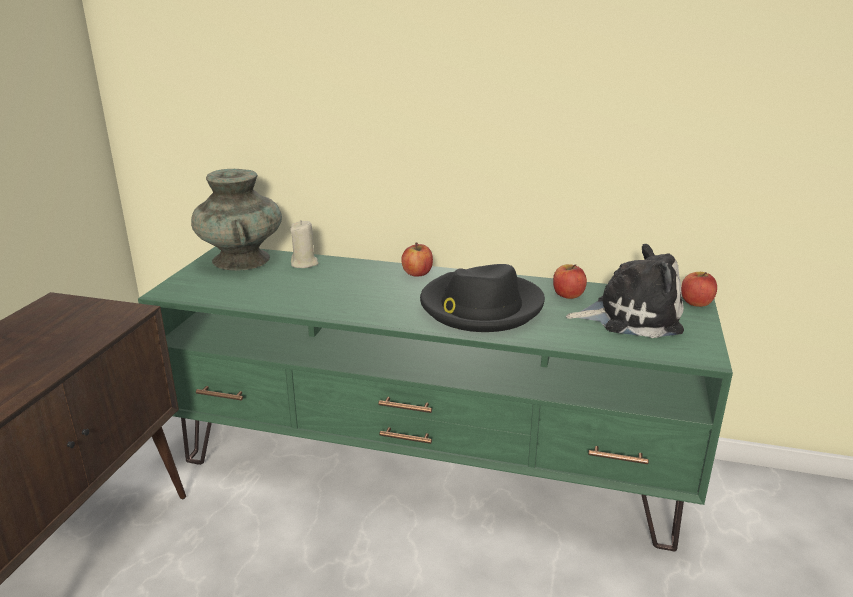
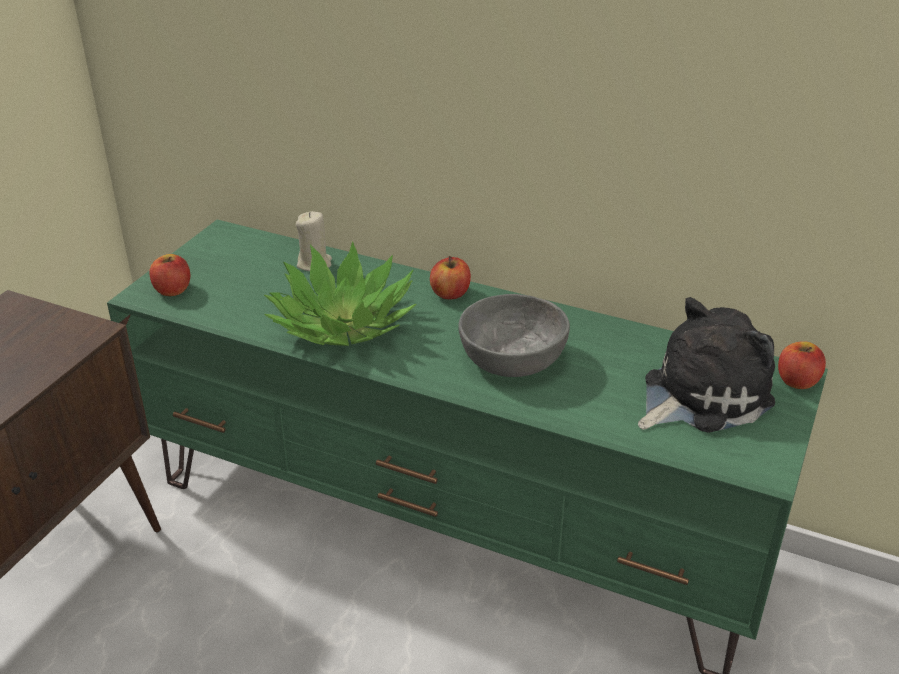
camera: 10 degrees right, 10 degrees up
(241, 259) = (239, 249): turquoise vase -> none
(339, 297) = (343, 324): none -> potted plant
(480, 306) = (511, 358): black hat -> grey bowl
(568, 295) = (631, 350): apple -> apple (172, 290)
(631, 316) = (700, 395): plush toy -> plush toy turned 45 degrees counterclockwise

